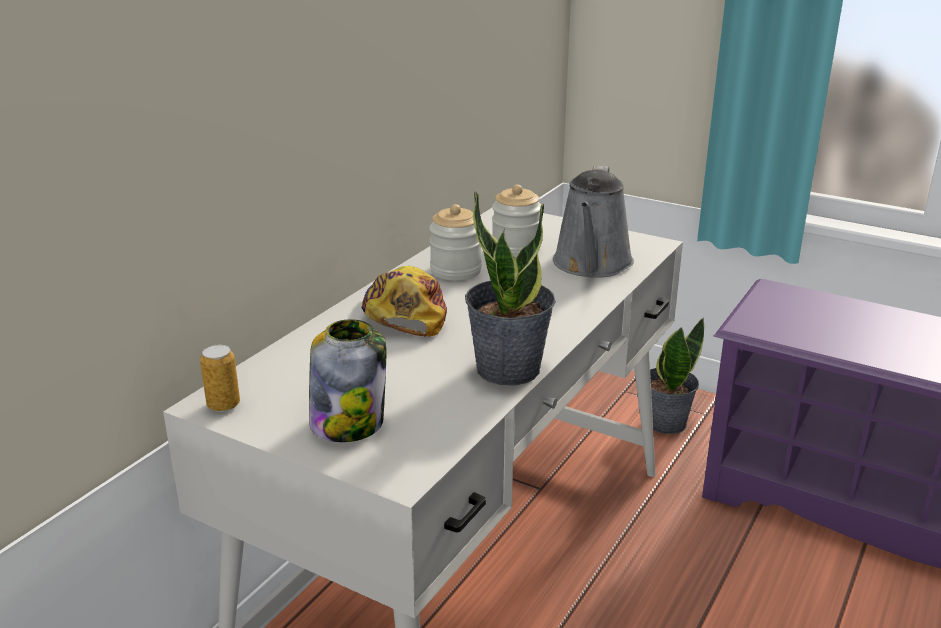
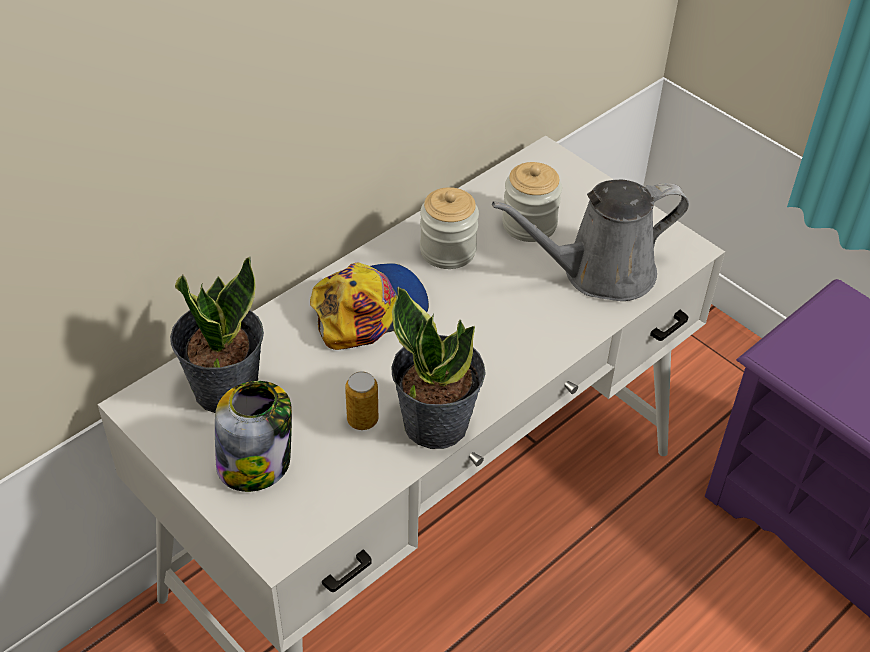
camera: 15 degrees right, 20 degrees up
(223, 405) = (152, 409): can -> can (362, 420)
(405, 312) = (369, 309): cap -> cap turned 45 degrees clockwise
(592, 265) = (599, 272): grey watering can -> grey watering can turned 45 degrees clockwise
(665, 423) = (710, 386): potted plant -> potted plant (225, 388)

